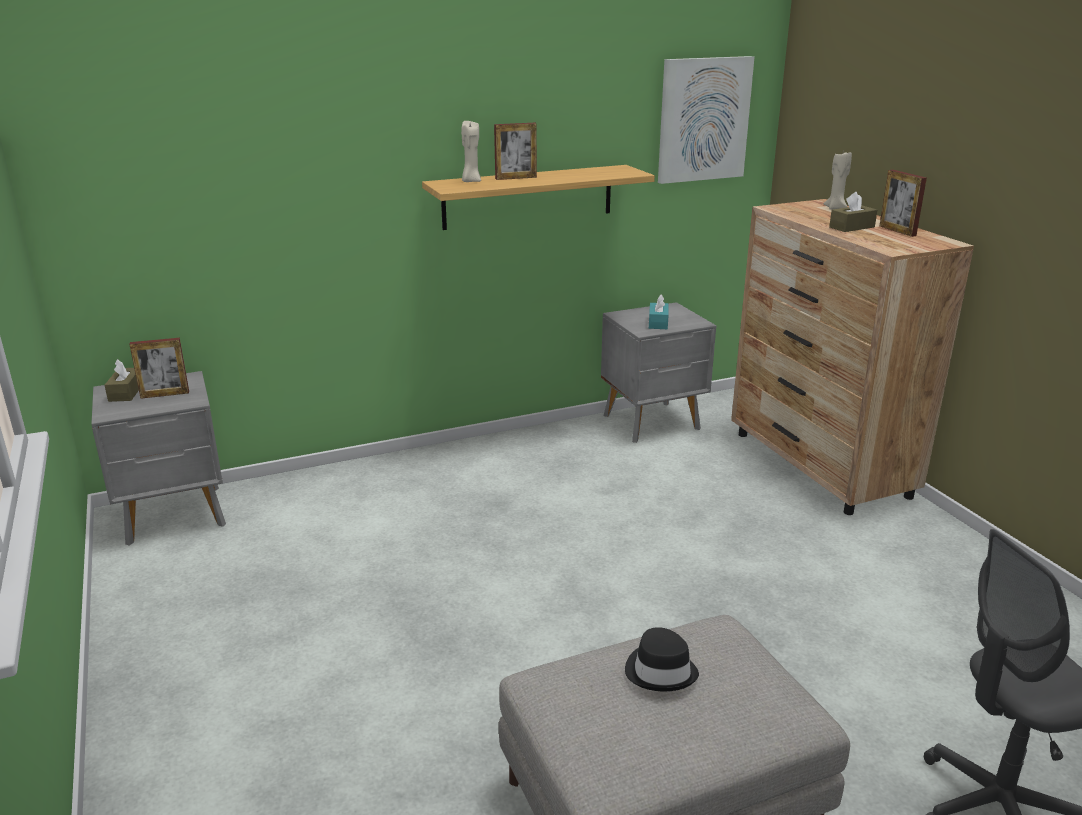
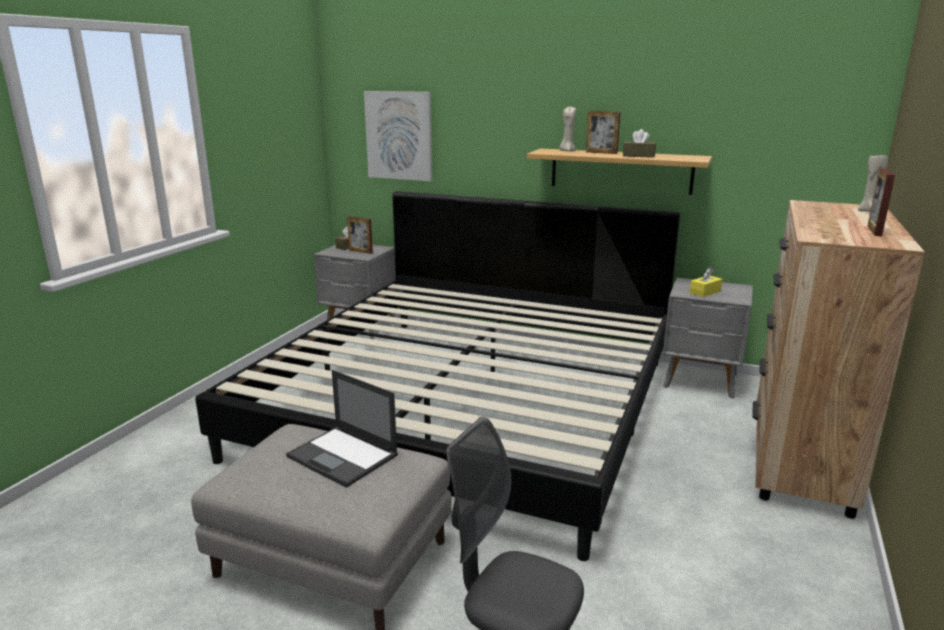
camera: 45 degrees right, 5 degrees down
(494, 555) = (467, 405): none -> bed
(658, 323) = (705, 292): turquoise tissue box -> yellow tissue box
(661, 671) = (343, 456): black hat -> laptop
(703, 119) = (797, 124): picture -> picture (399, 135)
(852, 227) = (834, 222): brown tissue box -> brown tissue box (638, 156)

